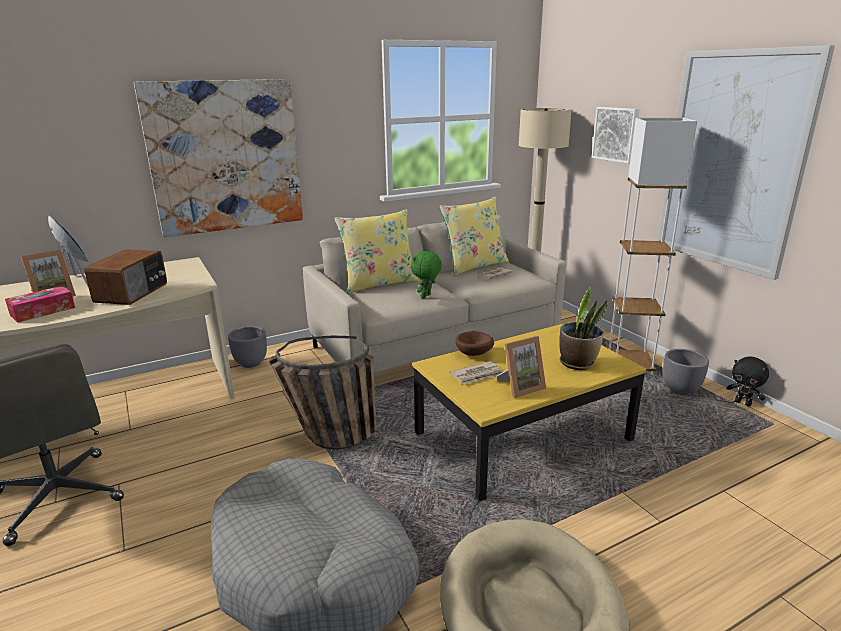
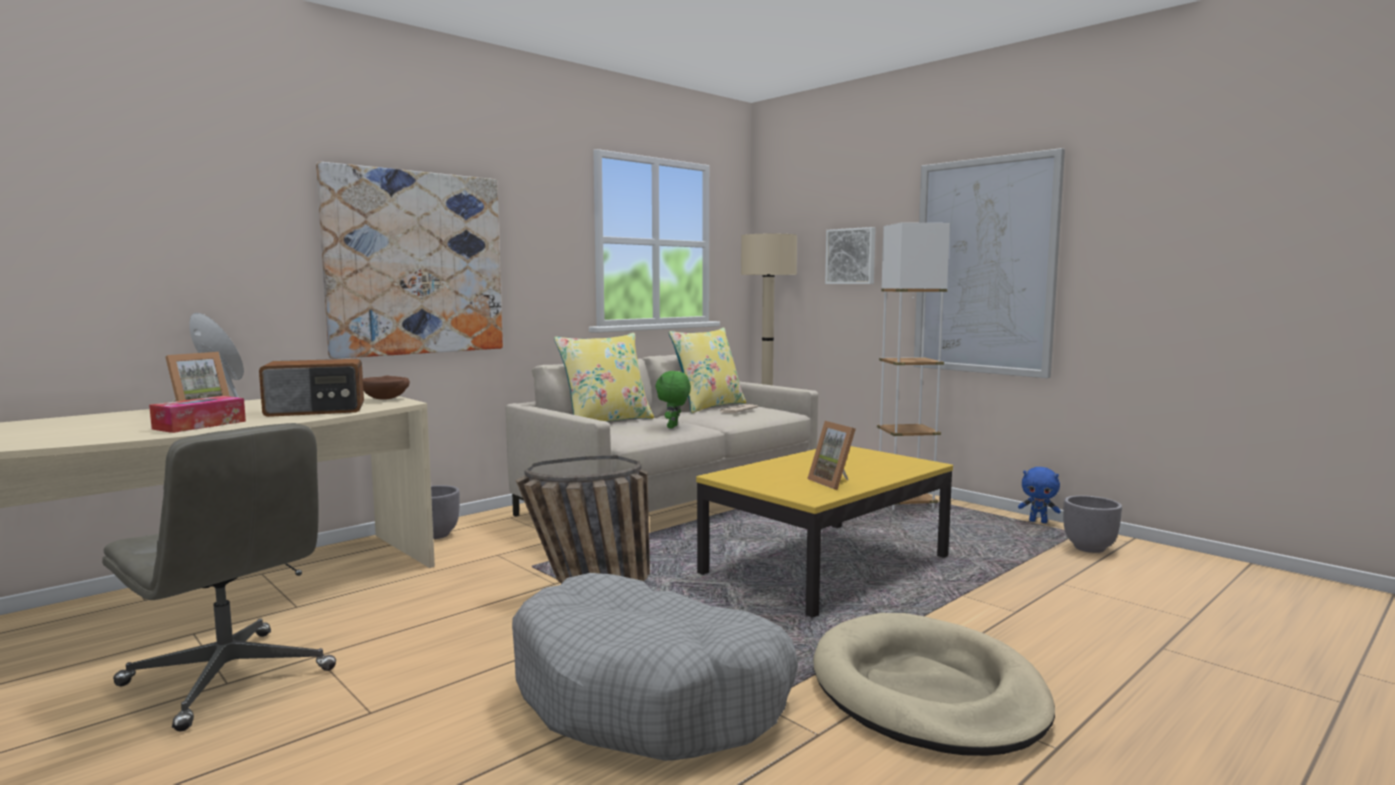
camera: 15 degrees left, 15 degrees down
(133, 293) = (316, 410): radio -> radio turned 75 degrees clockwise
(475, 354) = (763, 466): brown bowl -> brown bowl (387, 399)
(477, 375) = (780, 479): newspaper -> none
(520, 387) = (835, 483): picture frame -> picture frame turned 105 degrees clockwise
(578, 363) = (881, 465): potted plant -> none
(681, 390) = (971, 517): grey planter -> grey planter (1090, 548)
(743, 403) = (1038, 521): black plush toy -> blue plush toy

